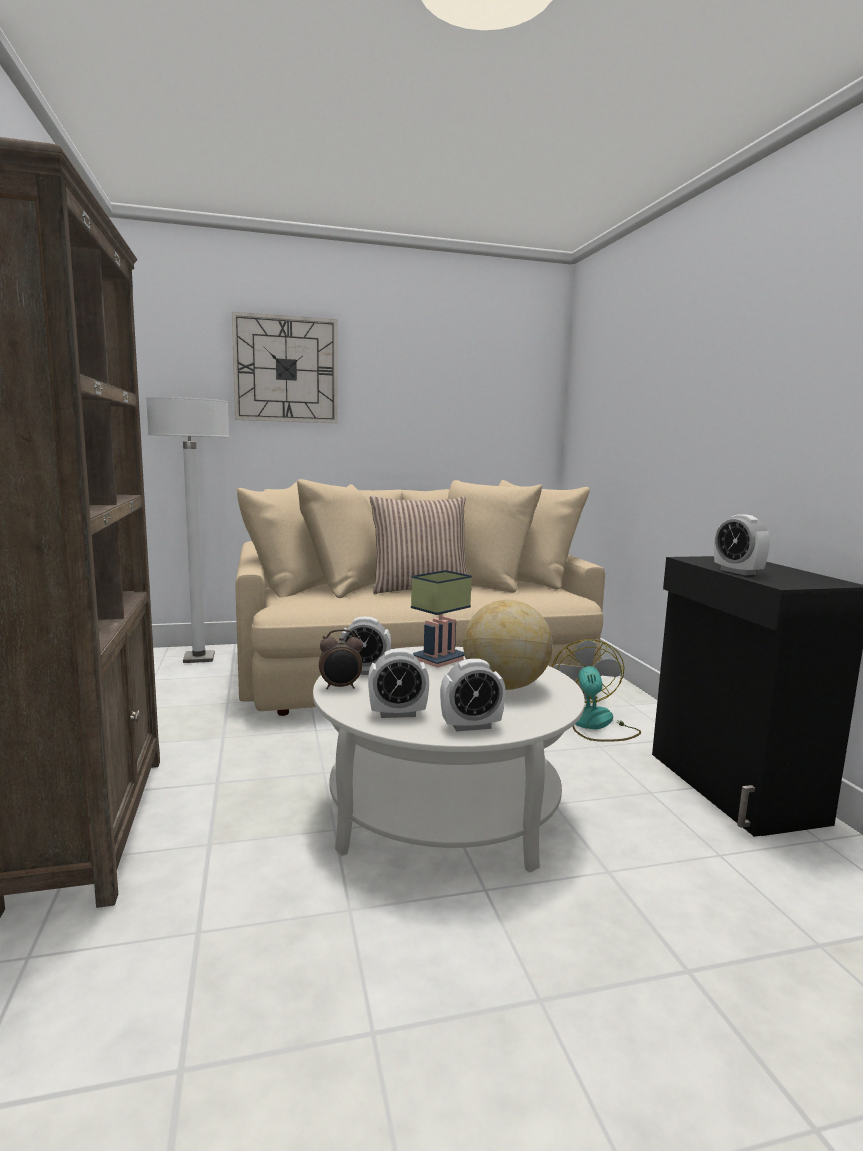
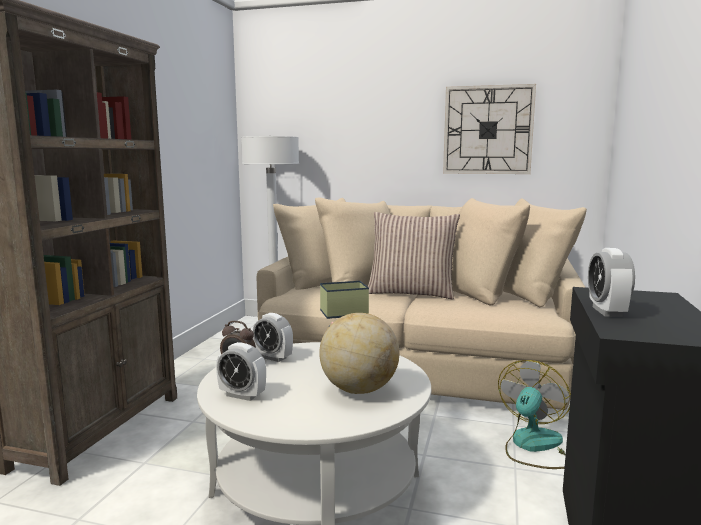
camera: 30 degrees right, 0 degrees up
(286, 369) = (349, 108): wall clock -> wall clock (488, 130)
(471, 726) = (277, 417): alarm clock -> none

